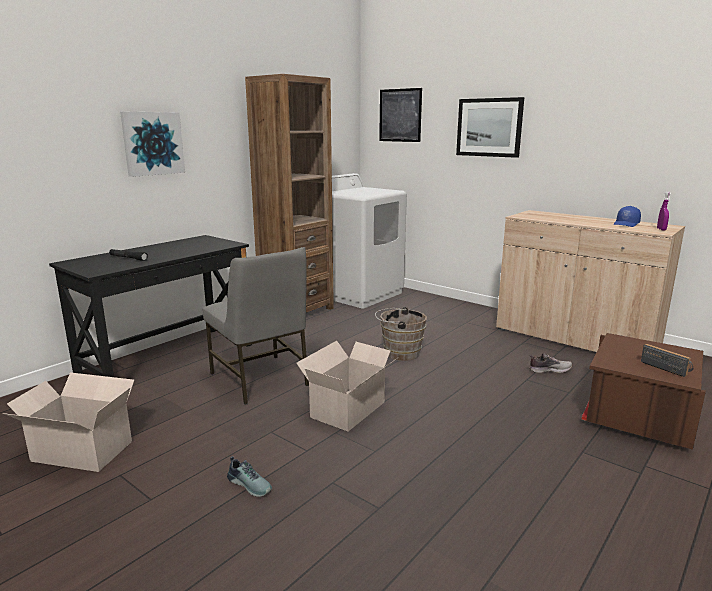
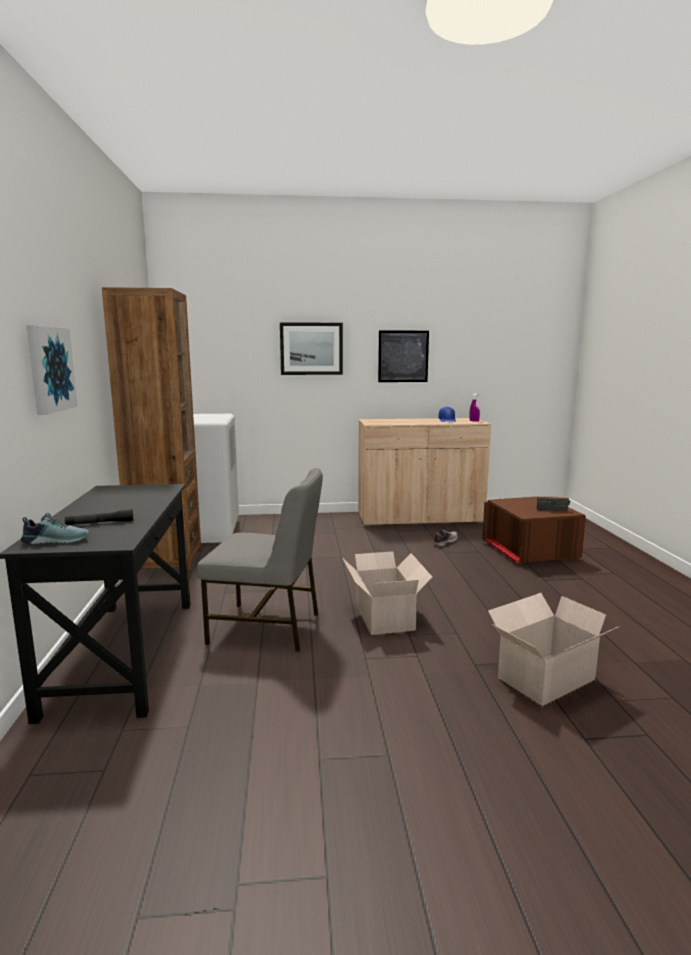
camera: 45 degrees left, 5 degrees down
(80, 450) = (229, 770): cardboard box -> cardboard box (543, 679)
(250, 484) = (432, 697): shoe -> shoe (56, 540)
(399, 353) = (333, 565): brown bucket -> none
(400, 115) = (208, 337): picture -> picture (403, 356)

